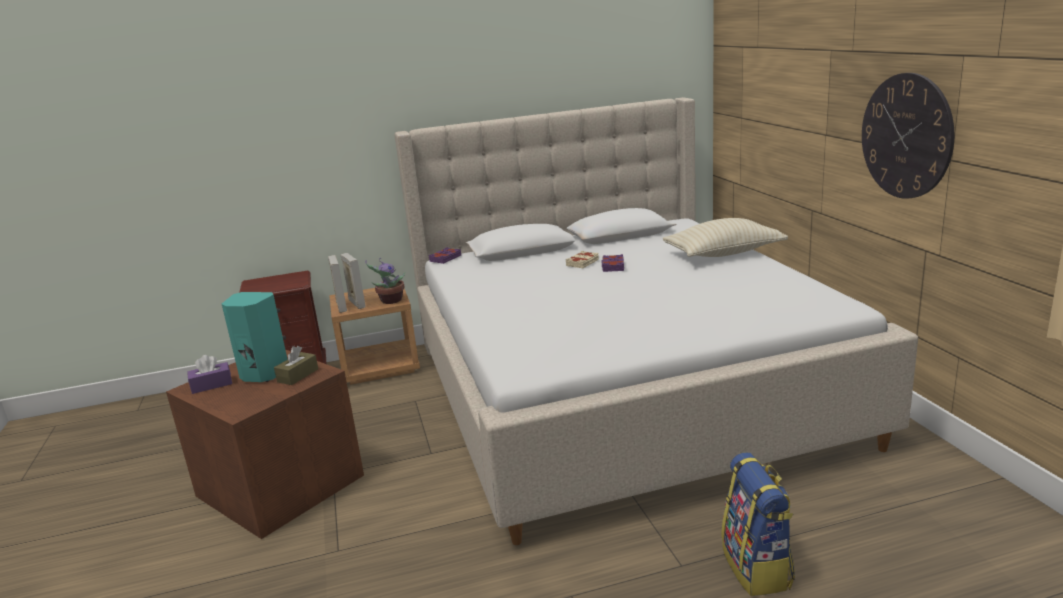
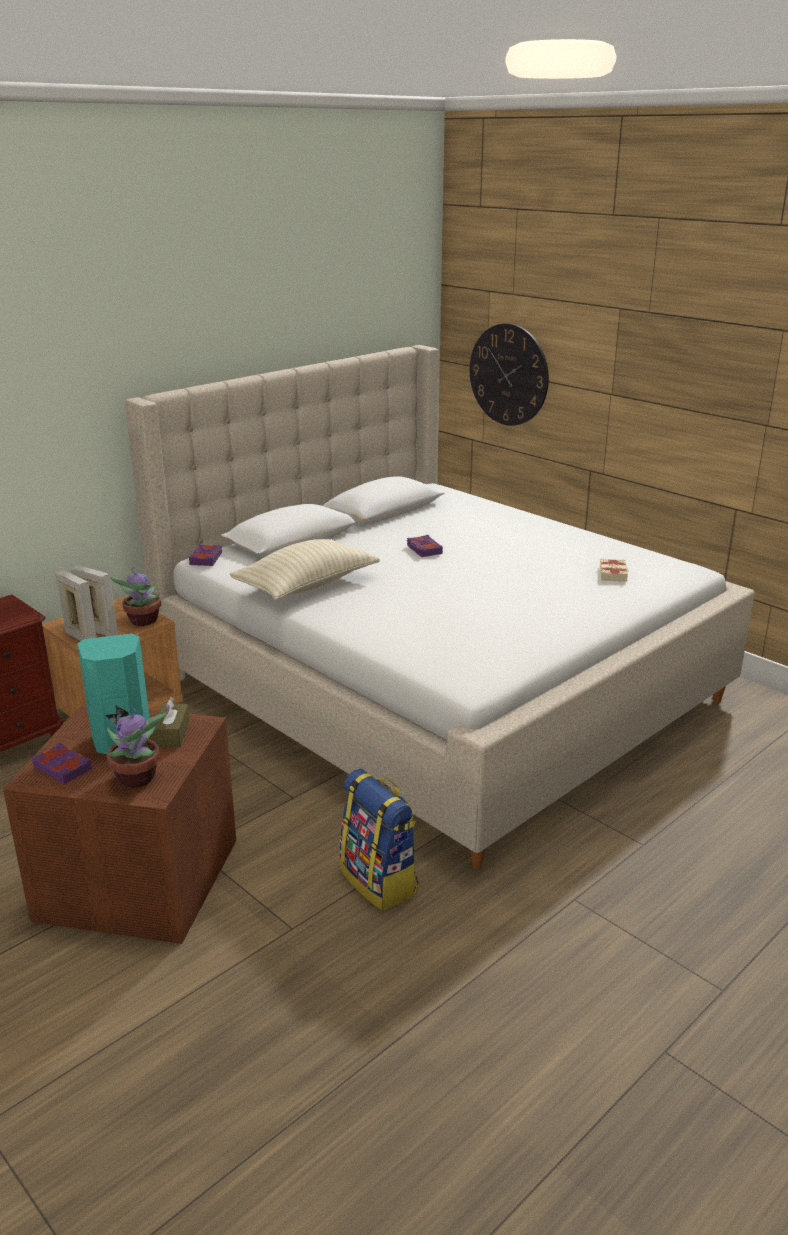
camera: 30 degrees left, 5 degrees up
(211, 385) = (63, 768): purple tissue box -> purple book
(241, 401) = (138, 779): none -> potted plant
(583, 263) = (385, 548): beige book -> beige book (613, 574)
(723, 254) = (521, 524): beige pillow -> beige pillow (306, 585)
(757, 568) = (704, 829): backpack -> backpack (380, 881)
(906, 136) = (717, 401): wall clock -> wall clock (508, 375)

